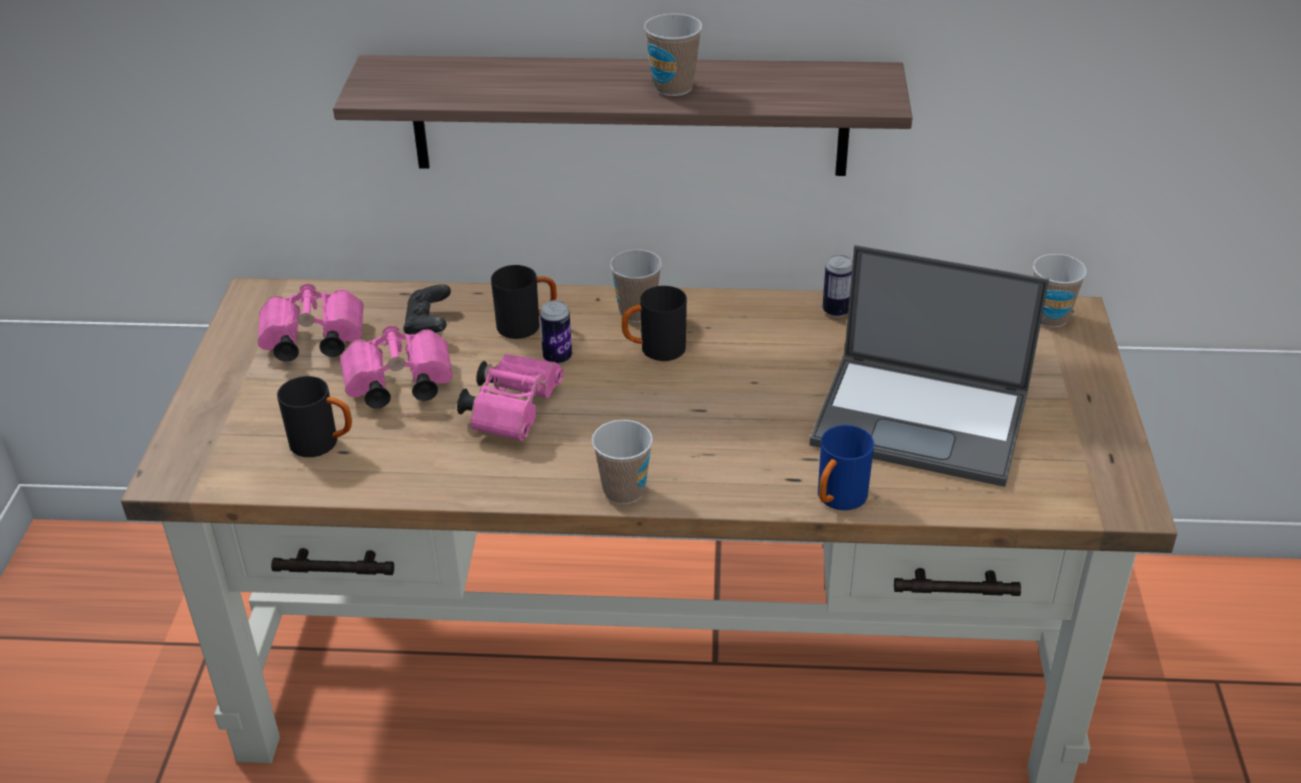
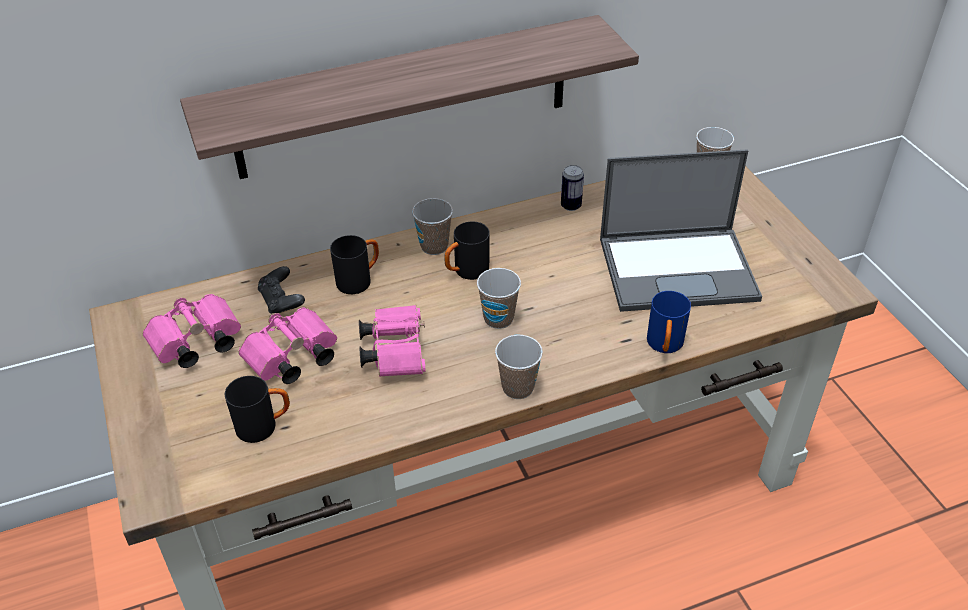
camera: 25 degrees left, 5 degrees up
(557, 357) = (399, 299): can -> none
(673, 87) = (455, 70): cup -> cup (498, 319)

